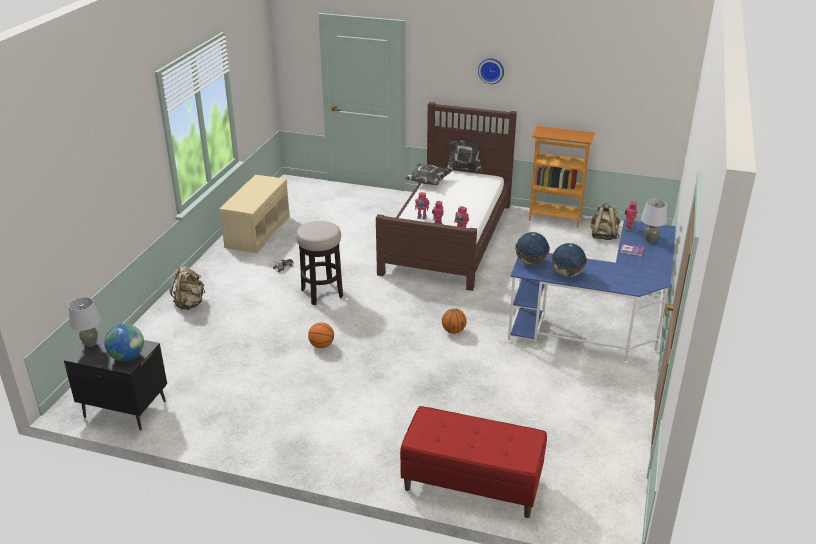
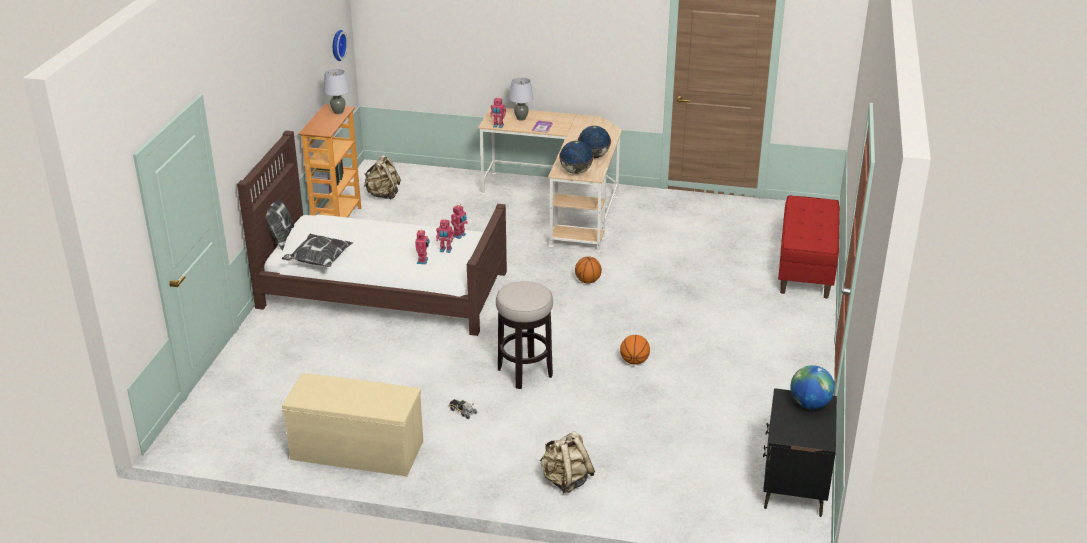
camera: 95 degrees left, 0 degrees up
(90, 344) = (797, 438): grey table lamp -> grey table lamp (338, 112)
(491, 70) = (263, 98): wall clock -> wall clock (337, 45)
(602, 325) = (561, 204): blue desk -> beige desk

